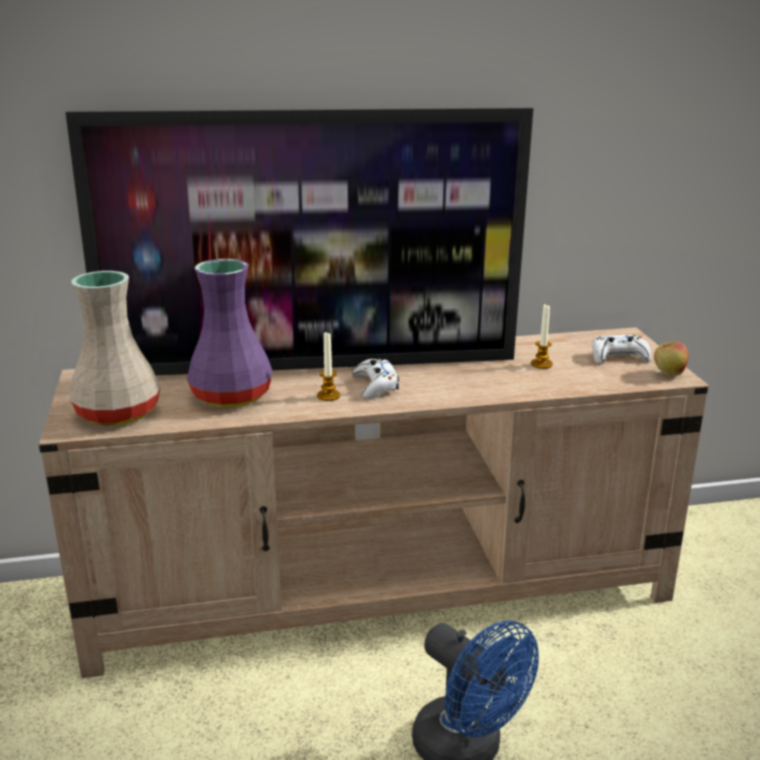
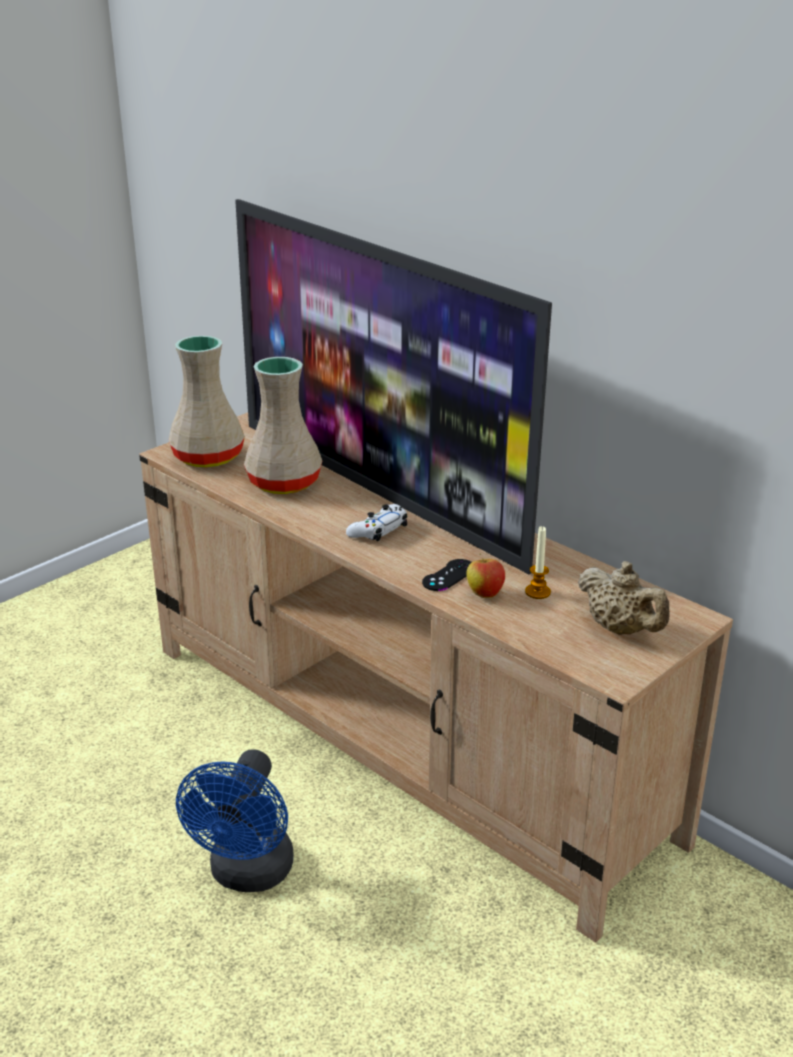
camera: 55 degrees right, 5 degrees up
(230, 396) = (284, 482): purple vase -> beige vase
(328, 396) = (333, 518): candle -> none
(481, 383) = (448, 575): none -> black game controller
(618, 357) = (620, 629): white game controller -> beige teapot
(668, 374) = (616, 670): apple -> apple (484, 594)

